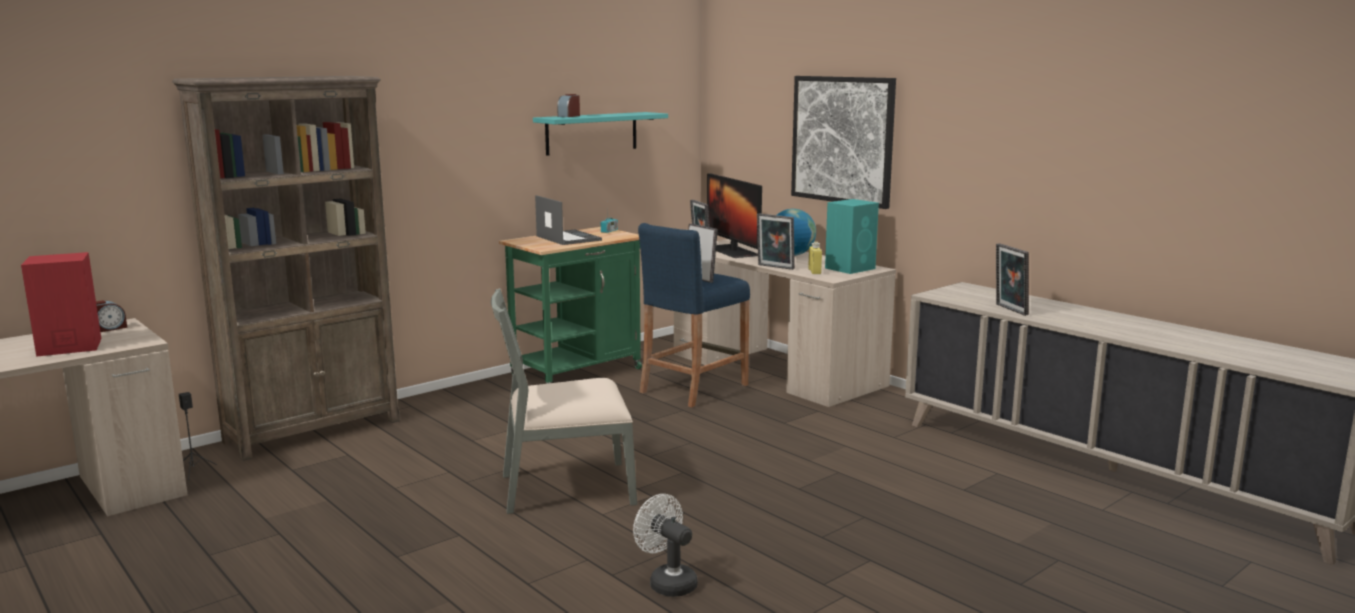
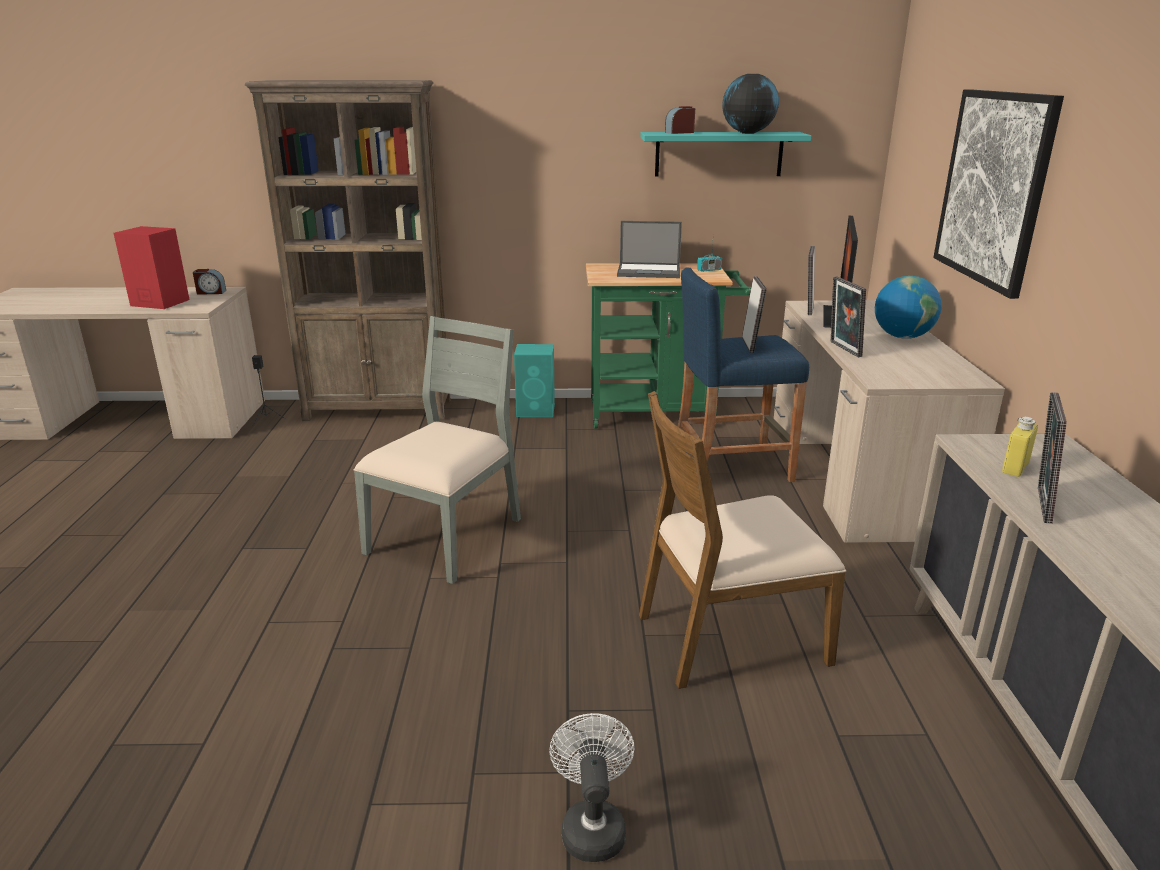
camera: 40 degrees right, 10 degrees up
(566, 488) = (447, 536): grey chair -> grey chair turned 90 degrees clockwise
(568, 238) = (649, 271): laptop -> laptop turned 90 degrees clockwise
(619, 114) = (748, 133): none -> globe
(667, 582) = (355, 683): white fan -> white fan (592, 825)
(814, 272) = (879, 366): yellow bottle -> yellow bottle (1015, 468)
(845, 471) = (729, 637): none -> brown chair
(851, 268) = (940, 372): turquoise speaker -> turquoise speaker (536, 410)

